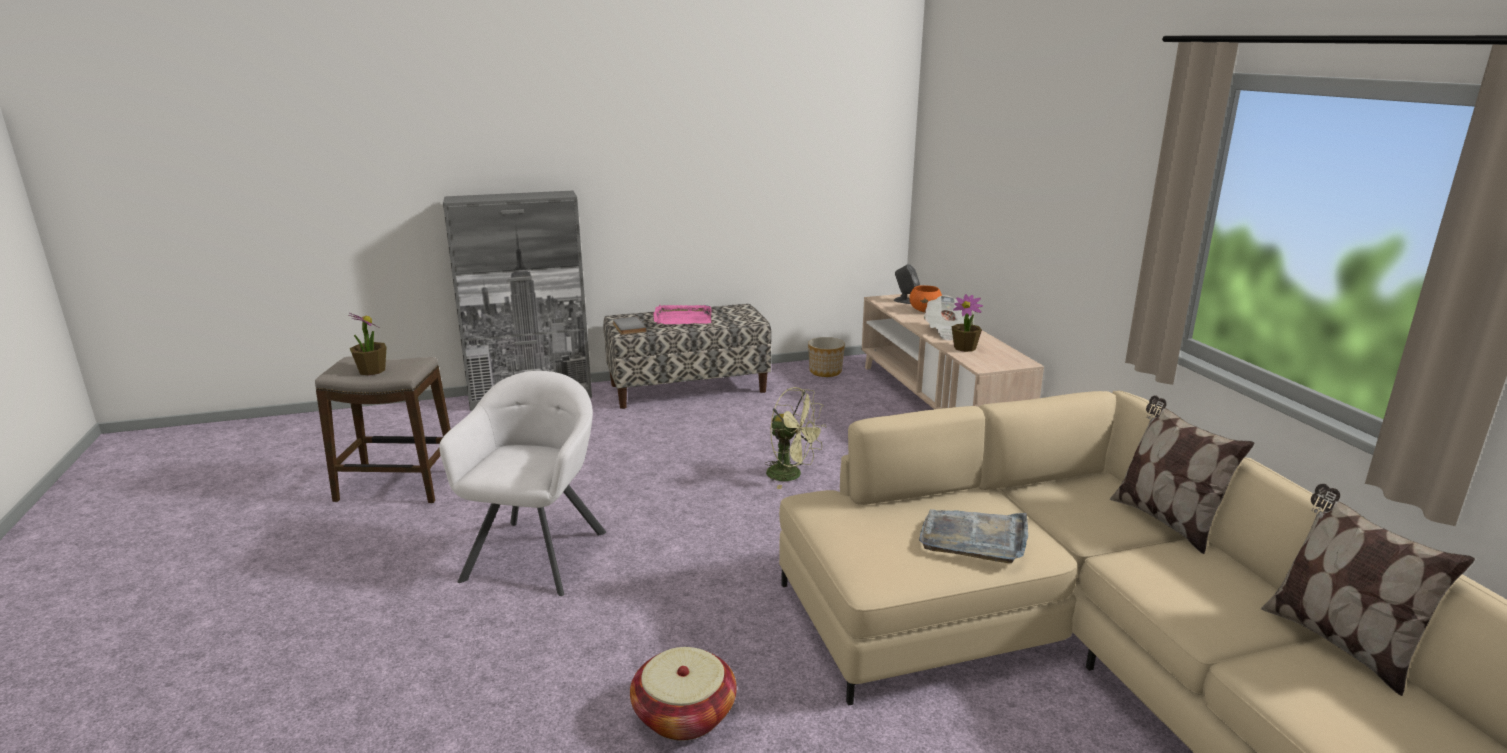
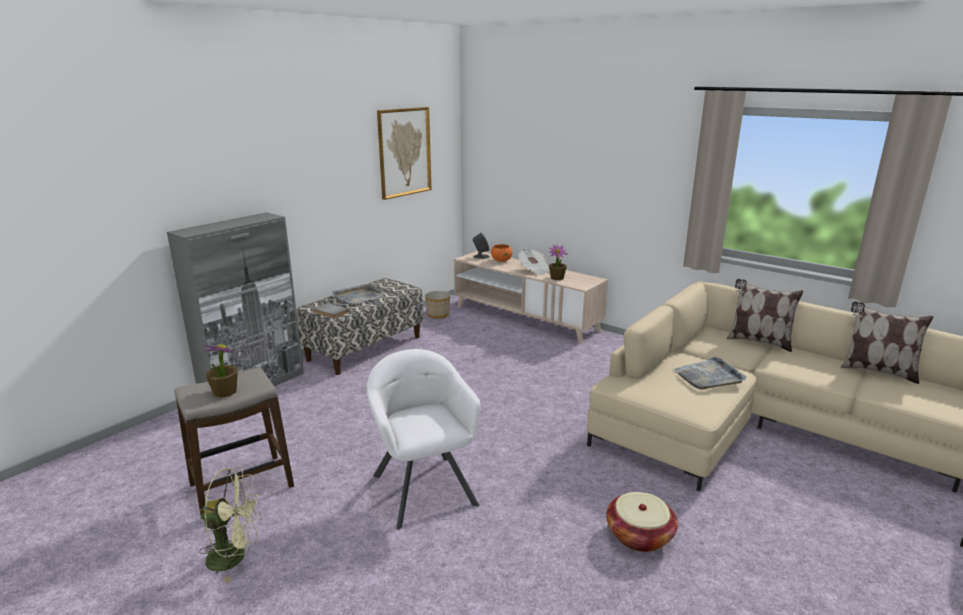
camera: 35 degrees left, 0 degrees up
(682, 318) = (357, 297): pink tray -> grey tray
(791, 475) = (506, 383): green fan -> green fan (235, 556)
(802, 134) = (404, 152): none -> picture

